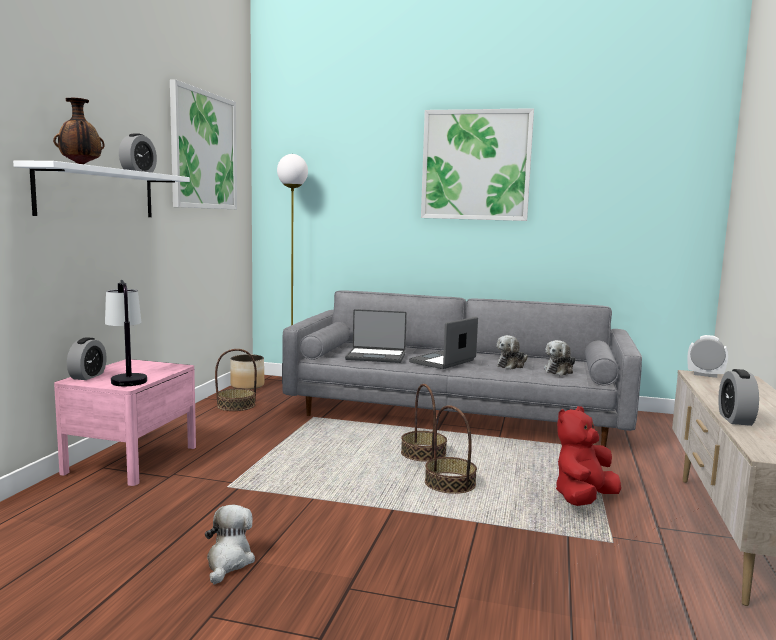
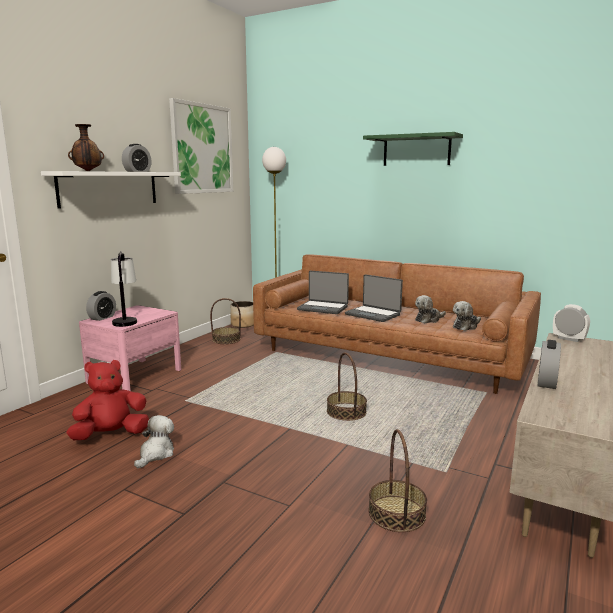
camera: 15 degrees right, 5 degrees up
(423, 453) = (341, 386): basket -> basket (397, 513)
(443, 361) = (373, 314): laptop -> laptop turned 105 degrees counterclockwise
(456, 413) = (388, 355): grey sofa -> brown sofa
(476, 165) = (416, 150): picture -> green shelf
(583, 499) = (446, 434): red plush toy -> red plush toy (111, 435)

